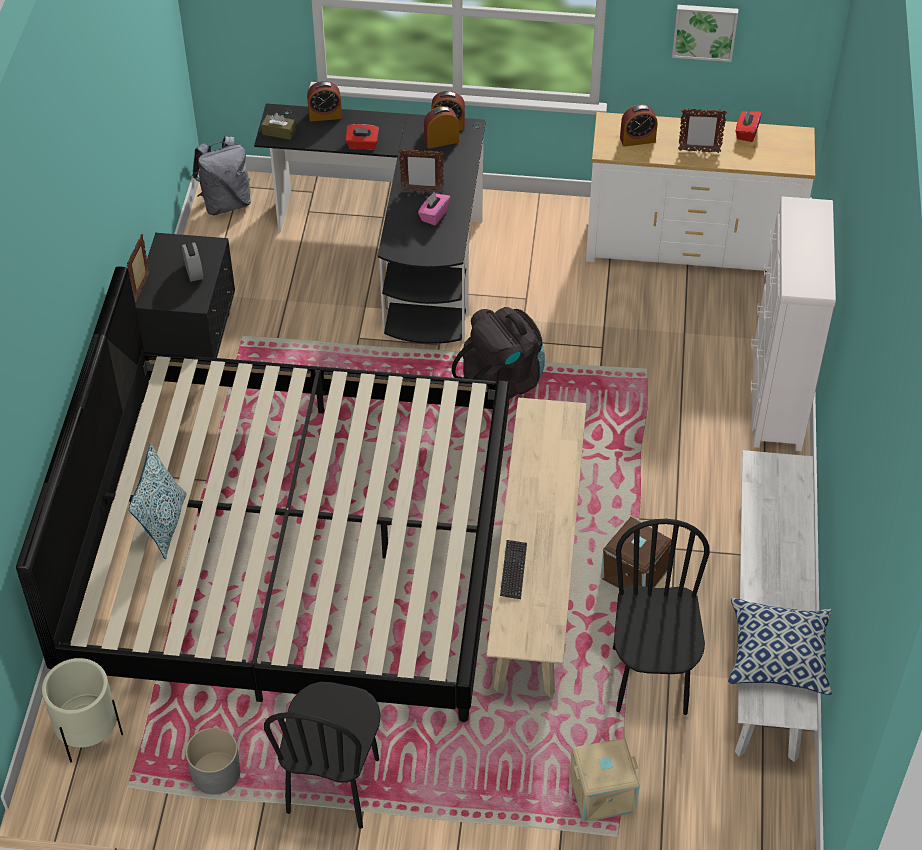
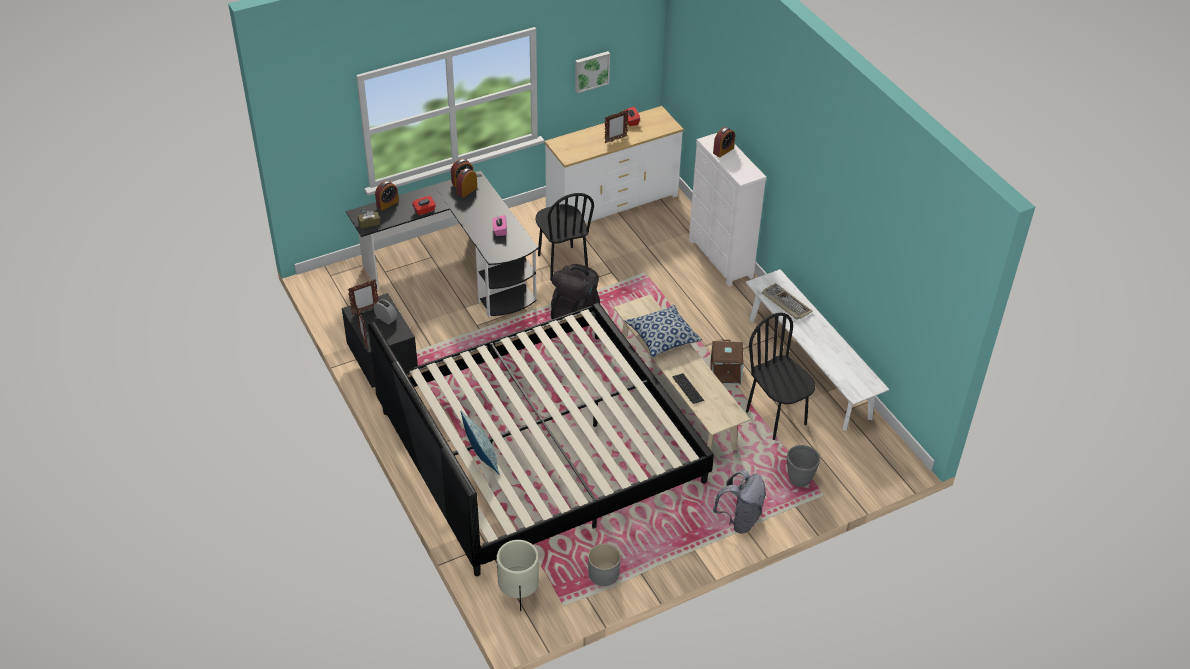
camera: 35 degrees left, 5 degrees down
(226, 203) = (331, 288): grey backpack -> grey backpack (740, 519)
(334, 786) = (669, 546): black chair -> black chair (562, 263)
(422, 191) = (481, 221): picture frame -> picture frame (365, 310)
(602, 792) = (799, 479): beige storage box -> grey planter
(637, 139) = (579, 146): alarm clock -> alarm clock (723, 150)
(774, 512) = (785, 303): none -> keyboard
(777, 655) = (844, 366): pillow -> pillow (662, 337)

